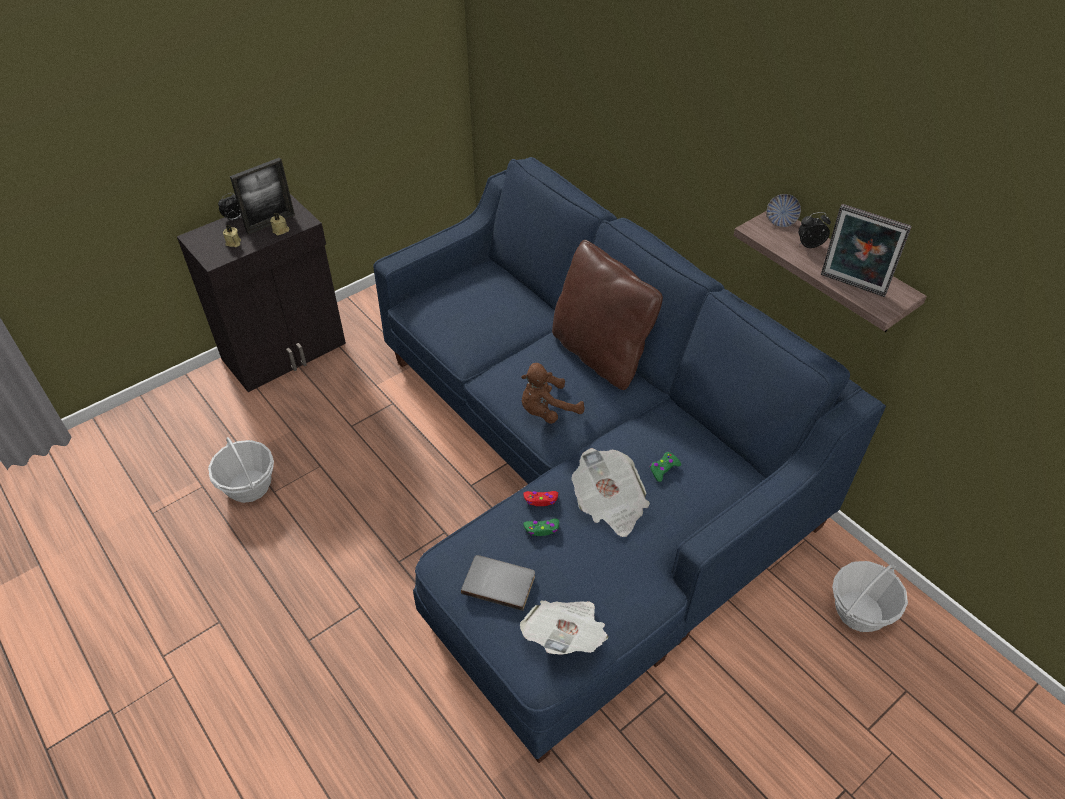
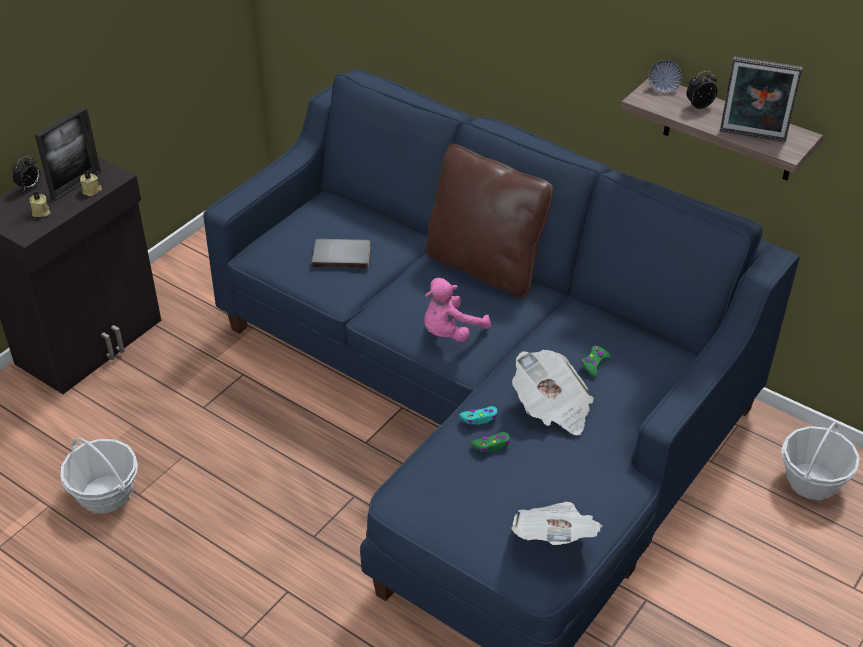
camera: 15 degrees left, 5 degrees down
(499, 582) = (468, 503): grey book -> grey book (341, 254)
(541, 500) = (479, 418): red game controller -> turquoise game controller
(547, 411) = (450, 332): brown plush toy -> pink plush toy

